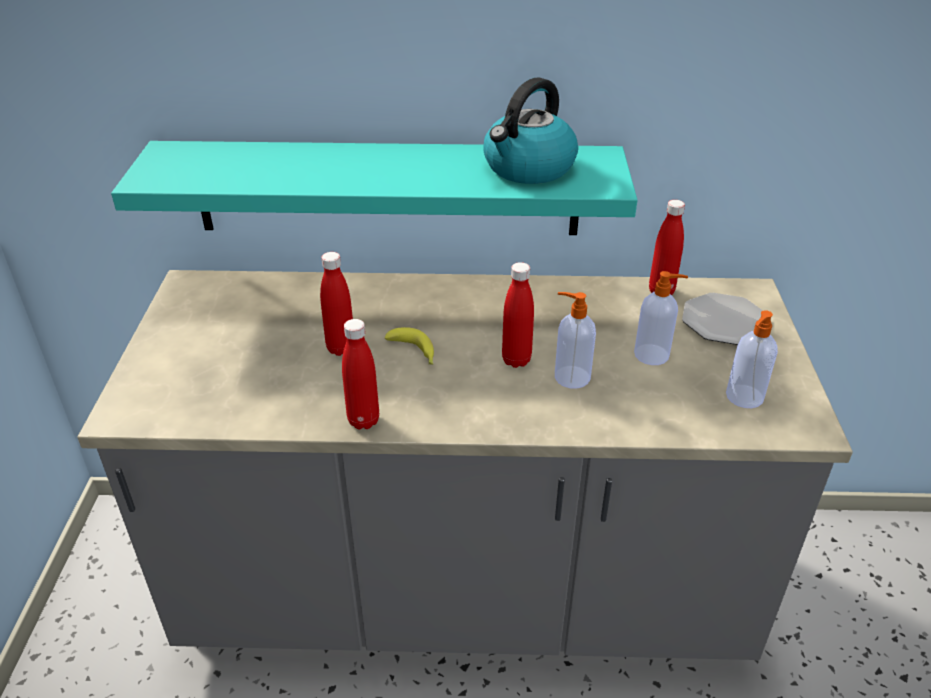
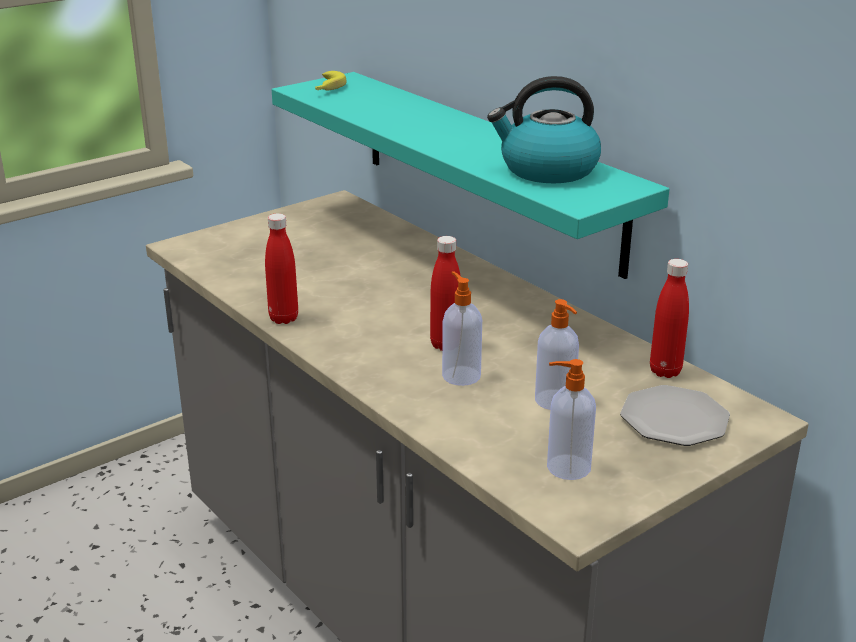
camera: 50 degrees right, 10 degrees down
(341, 348) = (351, 277): red bottle -> none
(414, 353) = (389, 304): banana -> banana (327, 88)

